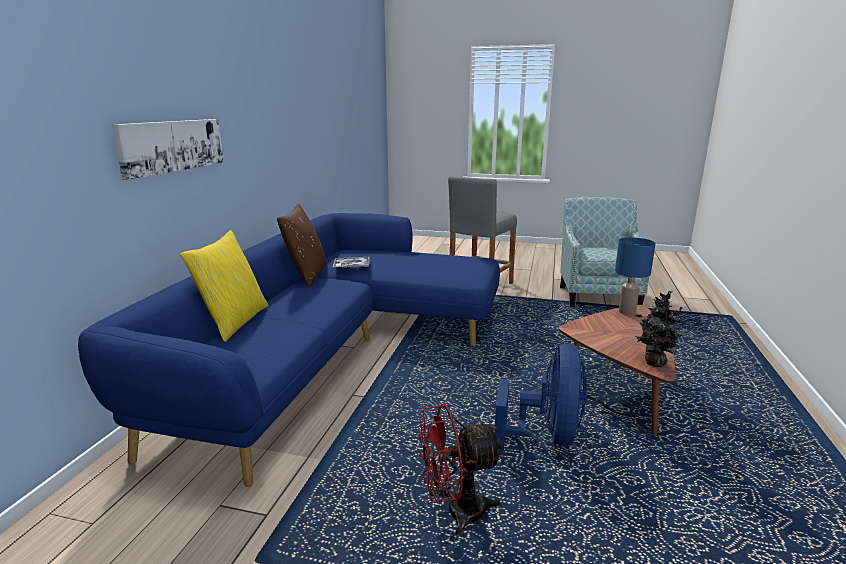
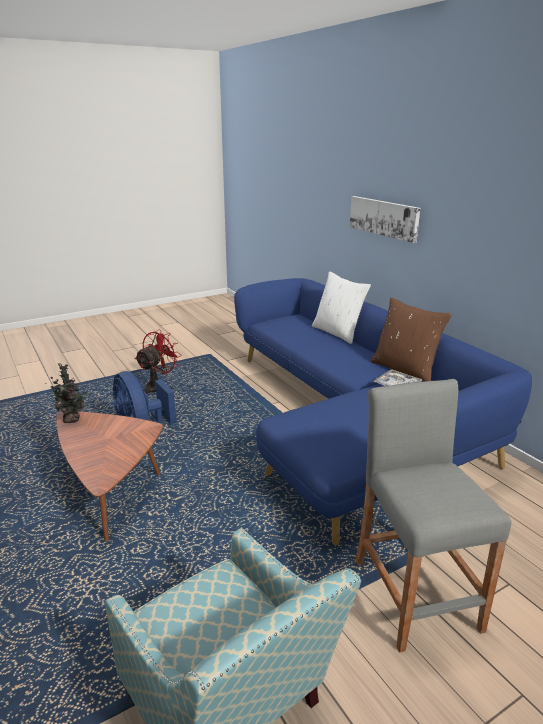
camera: 135 degrees right, 5 degrees up
(234, 321) = (338, 333): yellow pillow -> white pillow
(626, 312) = (111, 471): blue table lamp -> none

